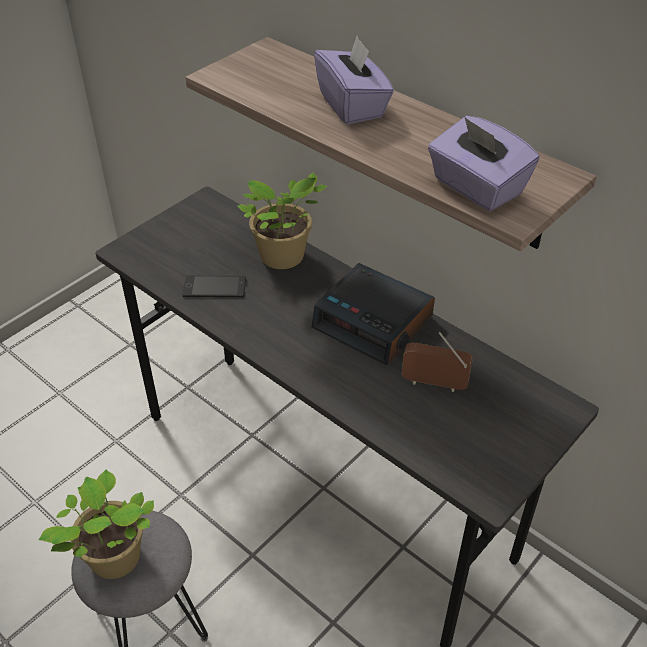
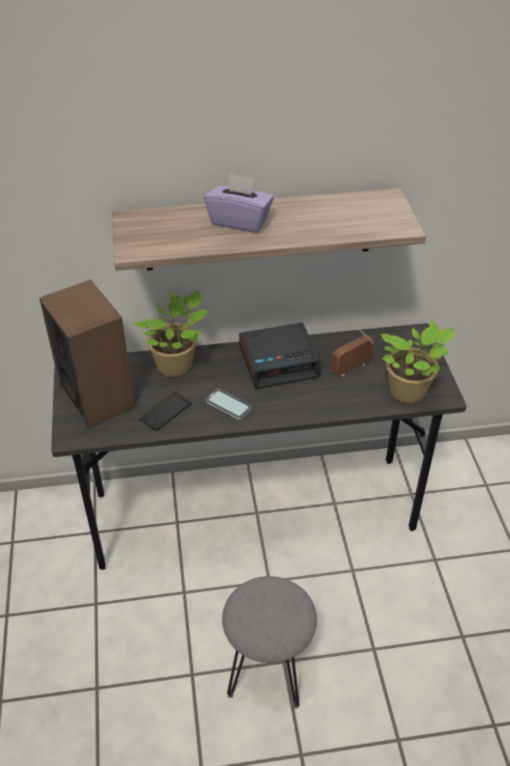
camera: 50 degrees left, 0 degrees up
(113, 561) = (267, 624): potted plant -> potted plant (409, 393)
(187, 236) = (97, 397): none -> speaker
(269, 323) = (228, 405): none -> phone
(476, 187) = (369, 225): purple tissue box -> none

